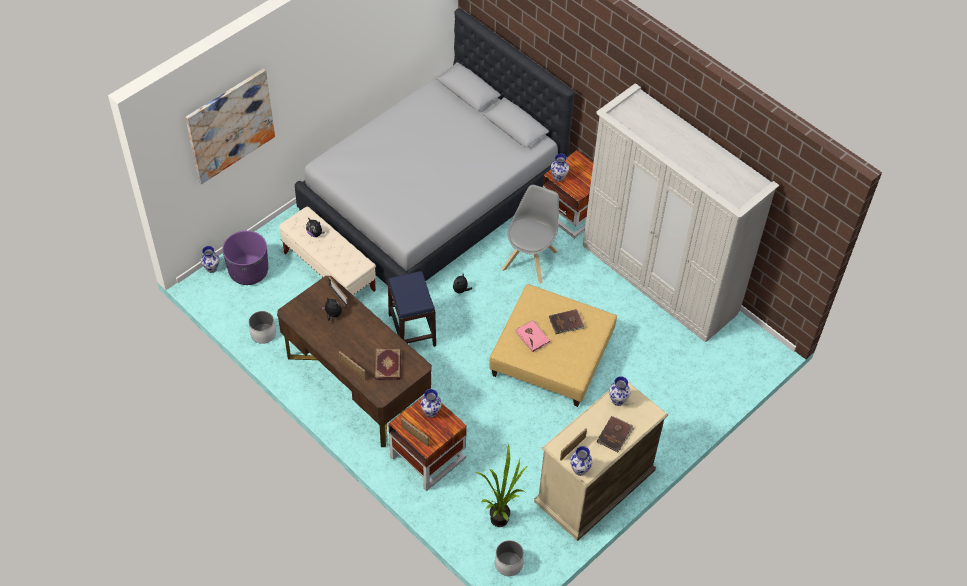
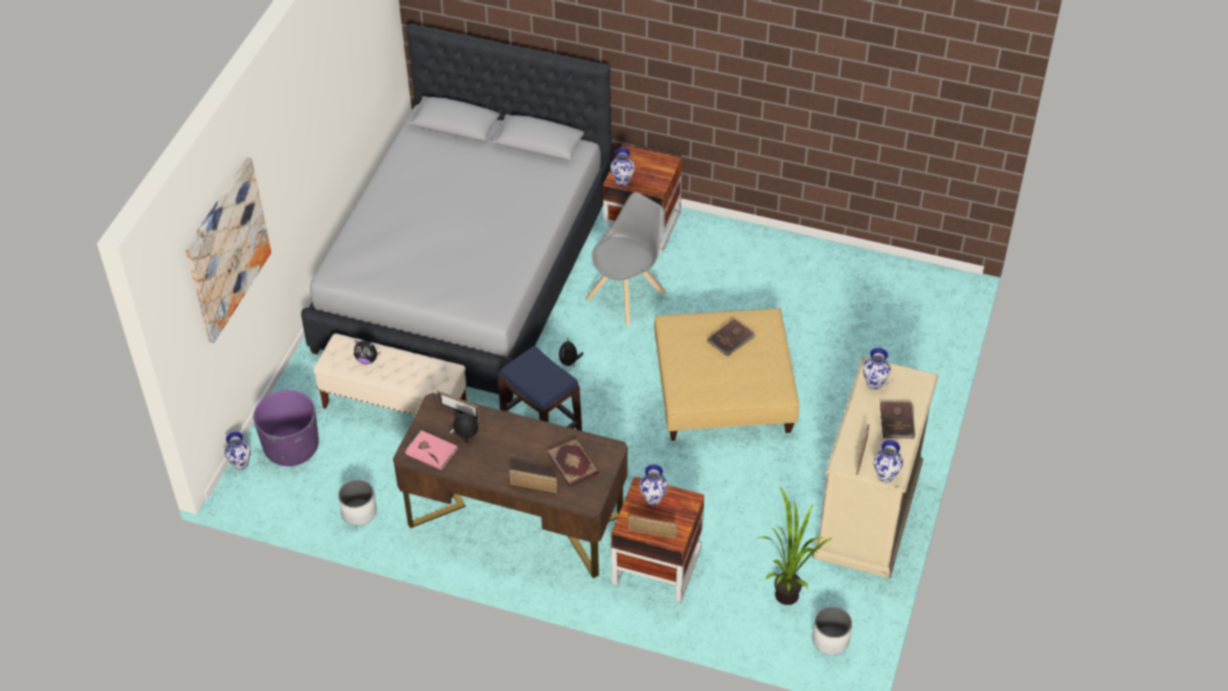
camera: 25 degrees left, 5 degrees down
(530, 259) = (627, 294): grey chair -> grey chair turned 45 degrees clockwise
(533, 336) = (703, 370): pink book -> pink book (431, 451)
(659, 279) = (788, 258): white wardrobe -> none

